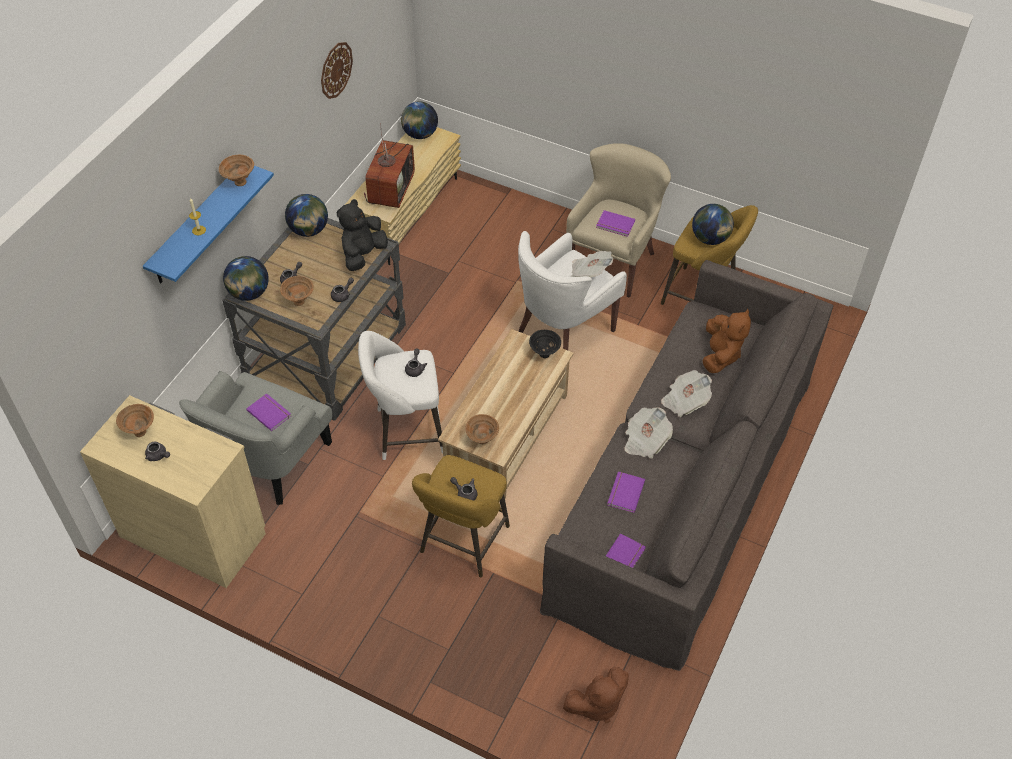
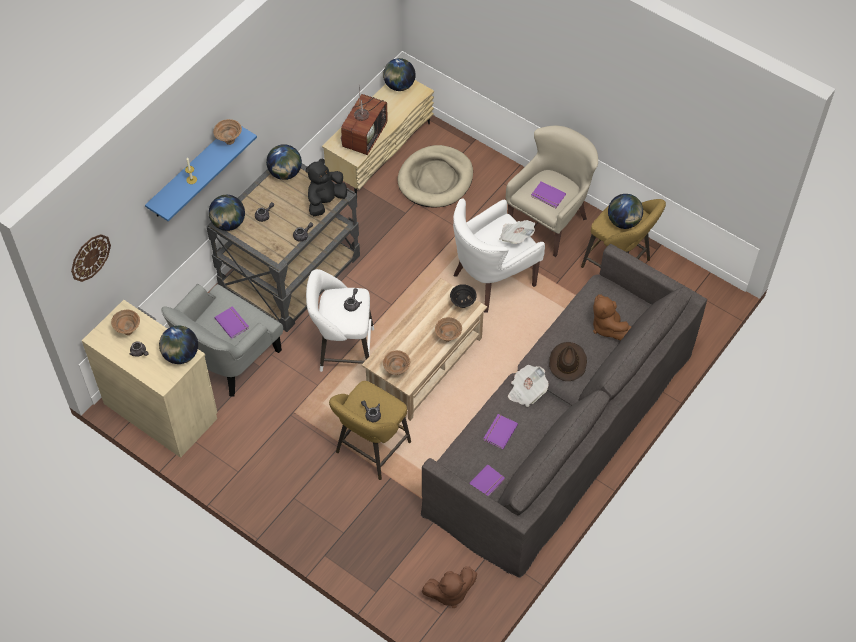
camera: 10 degrees right, 5 degrees up
(212, 451) = (181, 355): none -> globe
(299, 301) = (267, 236): brown bowl -> brown bowl (448, 337)
(336, 70) = (323, 43): wall clock -> wall clock (90, 257)
(476, 234) = (435, 179): none -> beige dog bed
(685, 401) = (567, 362): newspaper -> brown hat
(720, 355) = (607, 327): brown plush toy -> brown plush toy turned 135 degrees clockwise

